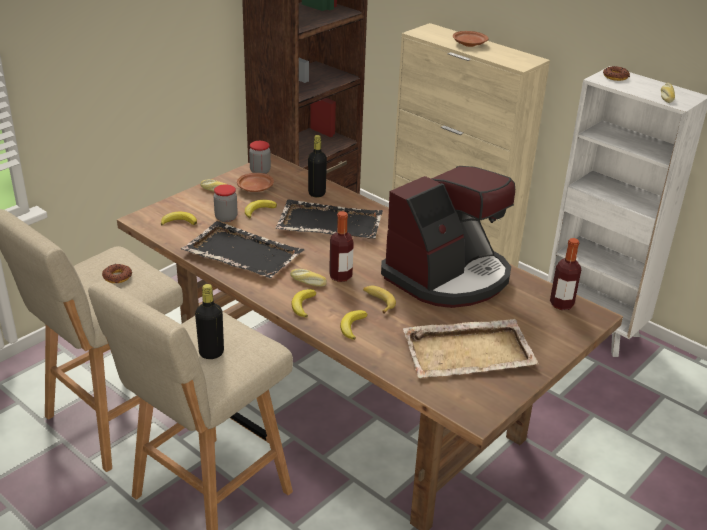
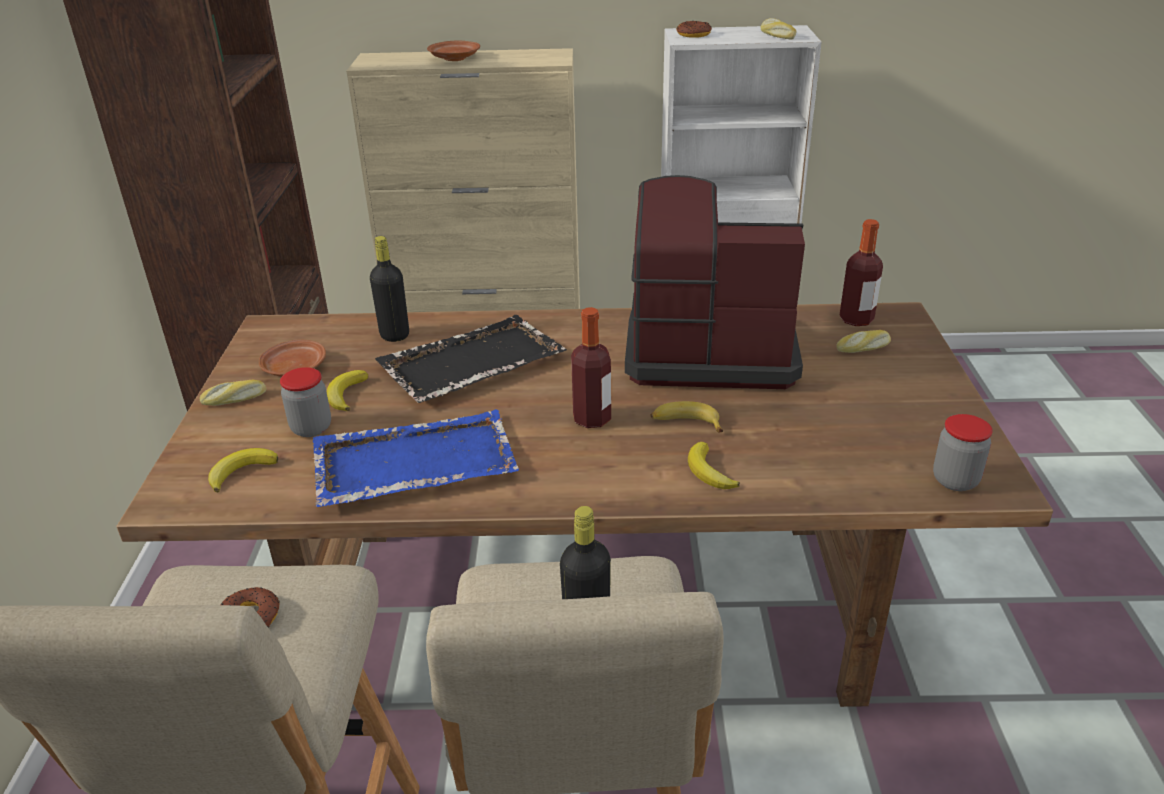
camera: 40 degrees left, 0 degrees up
(242, 253) = (412, 463): black tray -> blue tray
(260, 171) = (268, 344): jar -> jar (955, 480)
(302, 305) = (607, 483): banana -> none
(307, 281) = (563, 449): bread -> bread (864, 348)
(448, 276) = (707, 351): coffee machine -> coffee machine turned 90 degrees counterclockwise
(469, 352) = (871, 420): beige tray -> none

